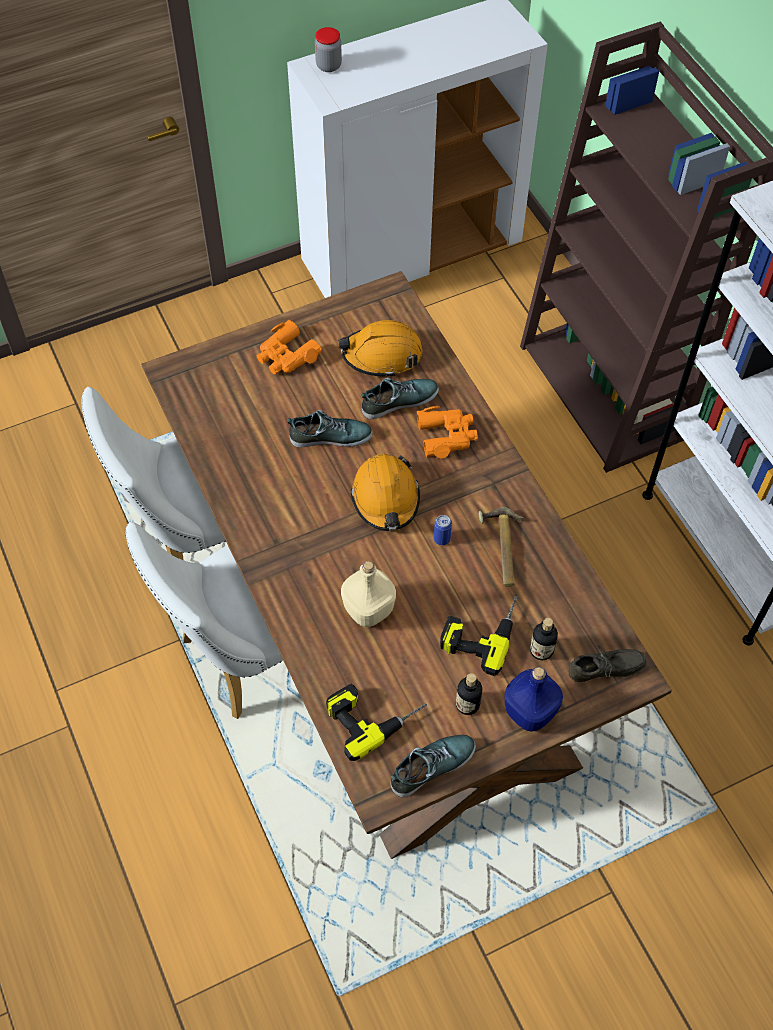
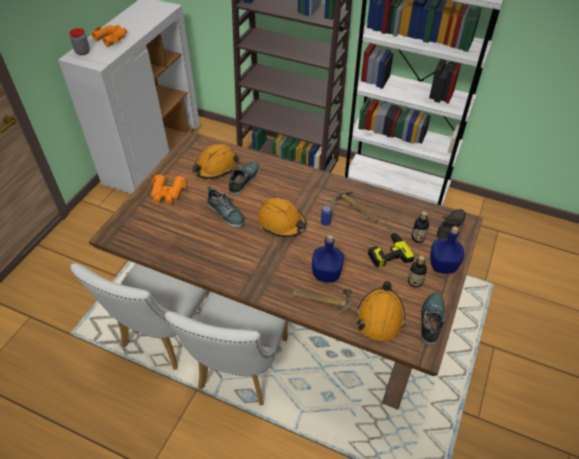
camera: 40 degrees left, 10 degrees down
(330, 436) = (226, 213): shoe -> shoe turned 90 degrees clockwise
(330, 637) = (322, 298): none -> hammer
(368, 610) = (326, 274): beige bottle -> blue bottle
(373, 714) = (380, 317): power drill -> orange hard hat
(447, 435) = (281, 181): orange binoculars -> orange binoculars (112, 38)

